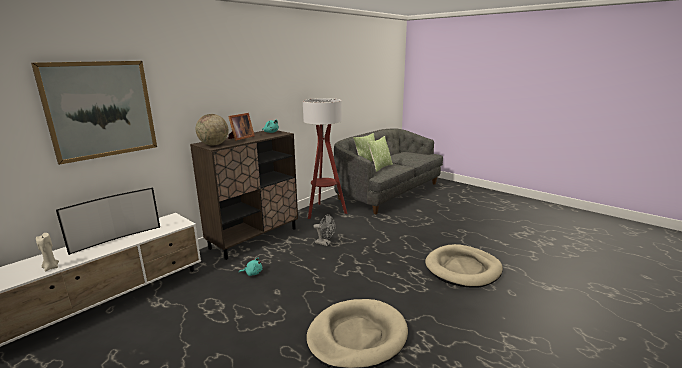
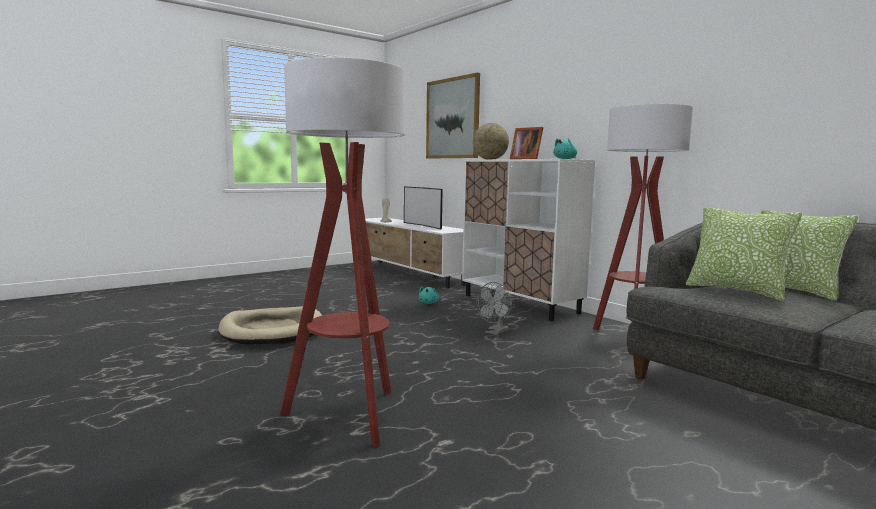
camera: 100 degrees right, 10 degrees down
(254, 238) = (520, 304): brown cabinet -> white cabinet
(463, 269) = (349, 415): beige dog bed -> floor lamp

